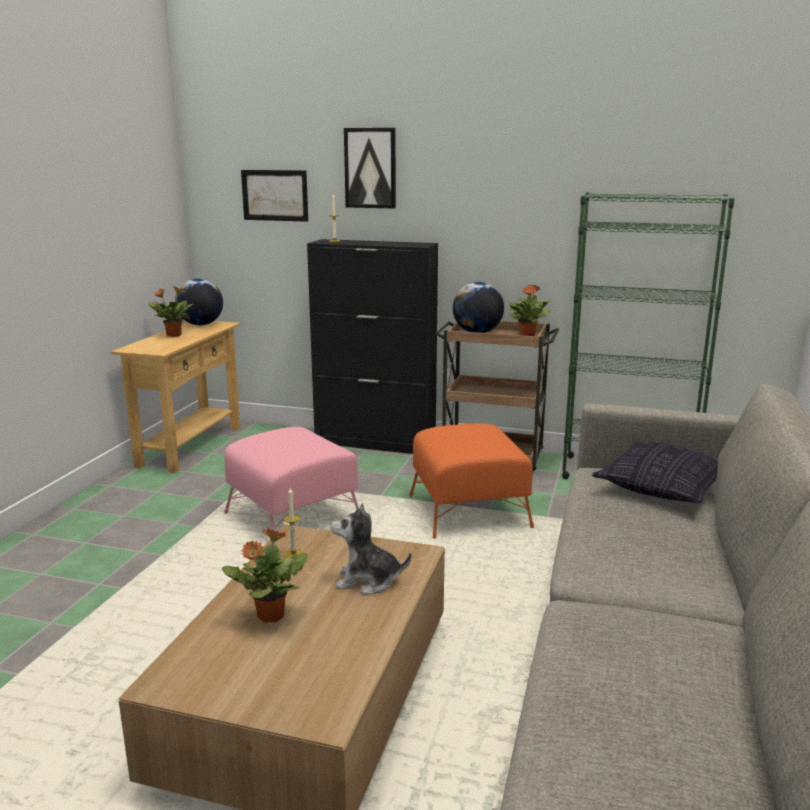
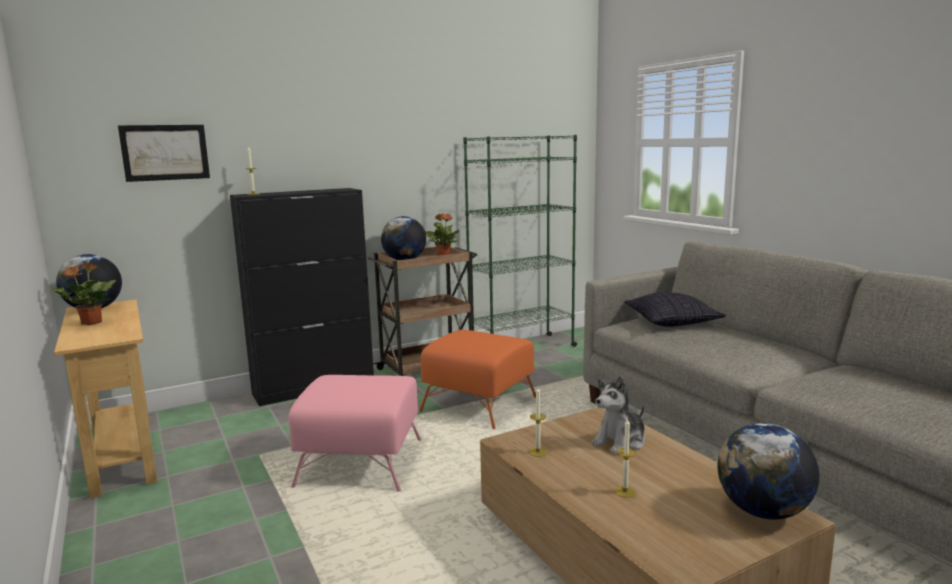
camera: 45 degrees left, 5 degrees down
(269, 616) = (625, 491): potted plant -> candle
(316, 697) = (763, 511): none -> globe
(370, 168) = (276, 121): picture -> none

